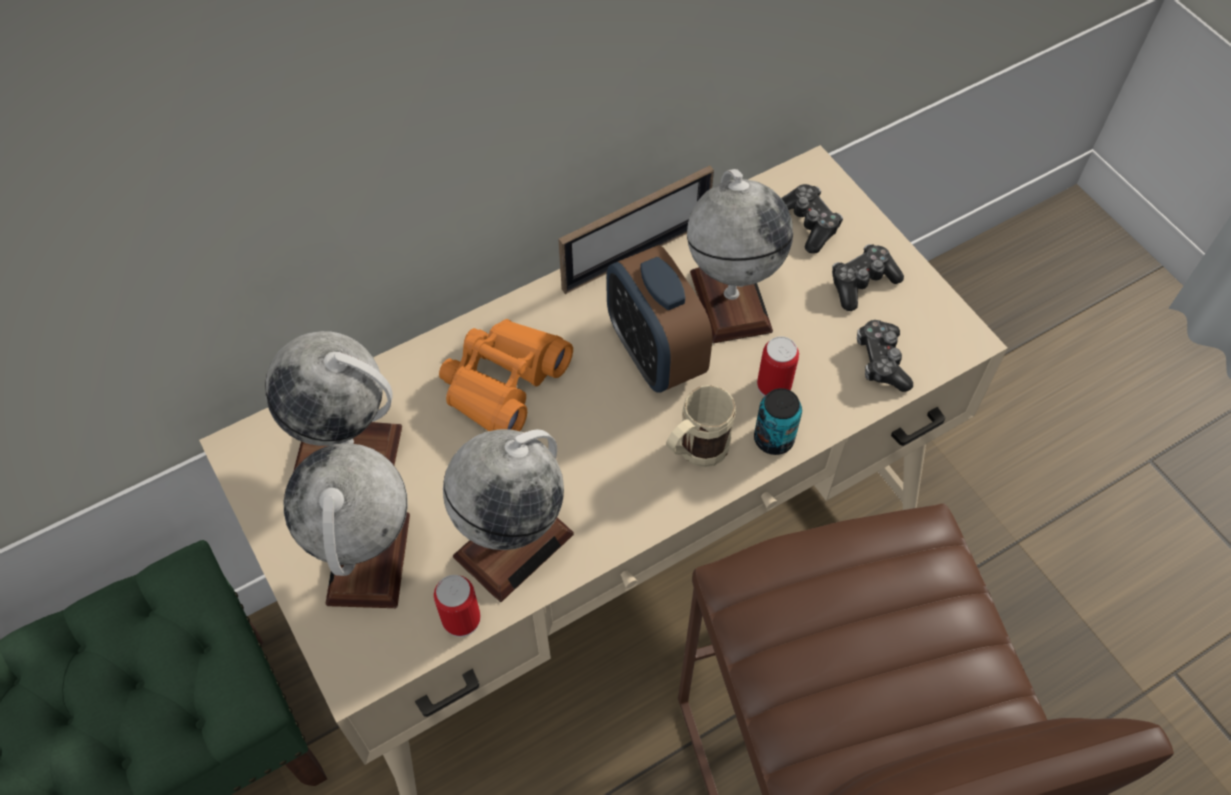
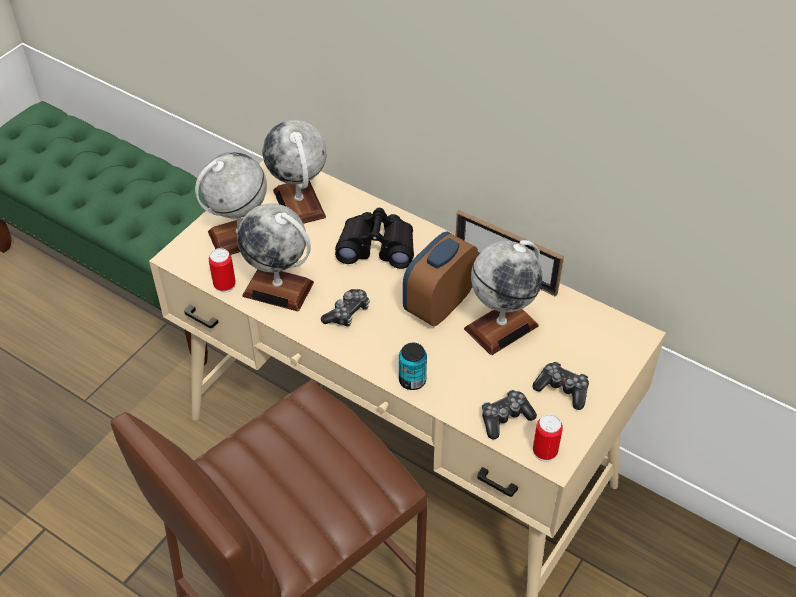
camera: 65 degrees right, 10 degrees down
(503, 383) = (377, 247): orange binoculars -> black binoculars
(694, 454) = (379, 346): beige mug -> none
(773, 386) = (450, 368): can -> can (545, 451)
(808, 224) = (591, 347): game controller -> game controller (347, 313)

